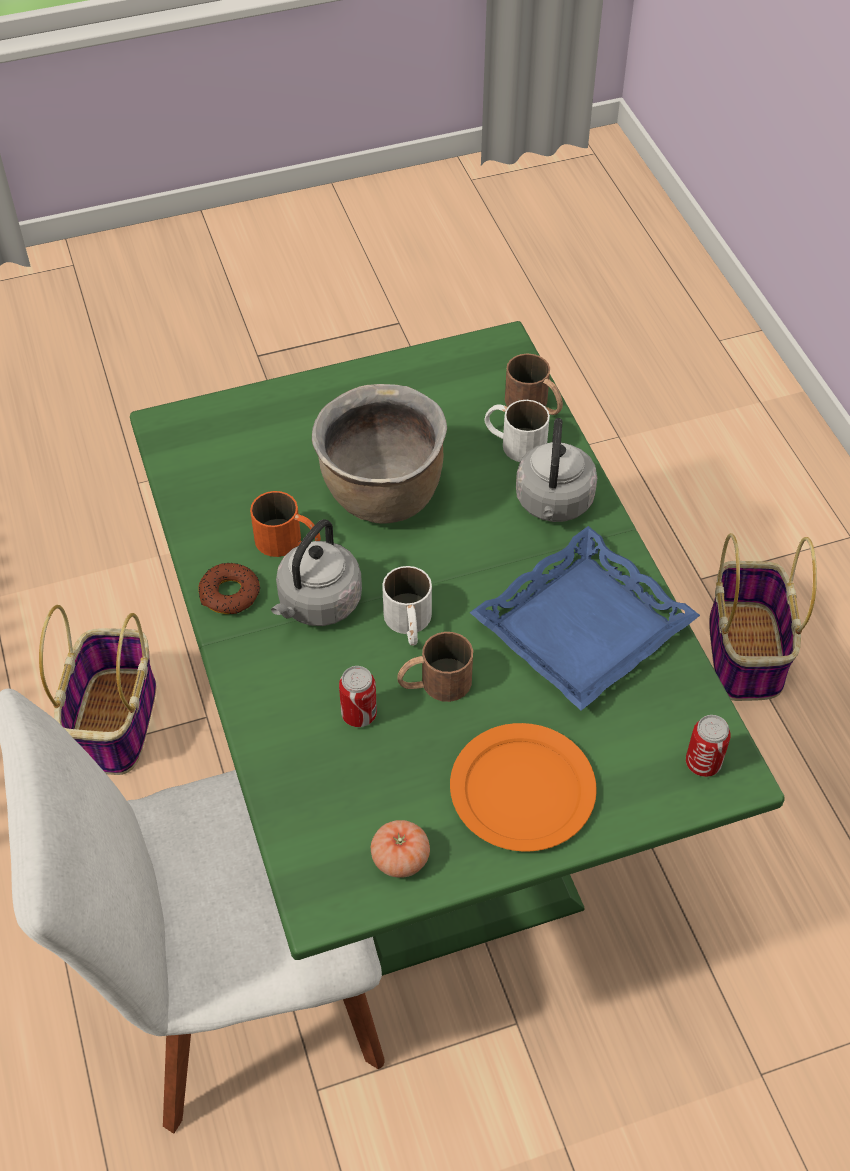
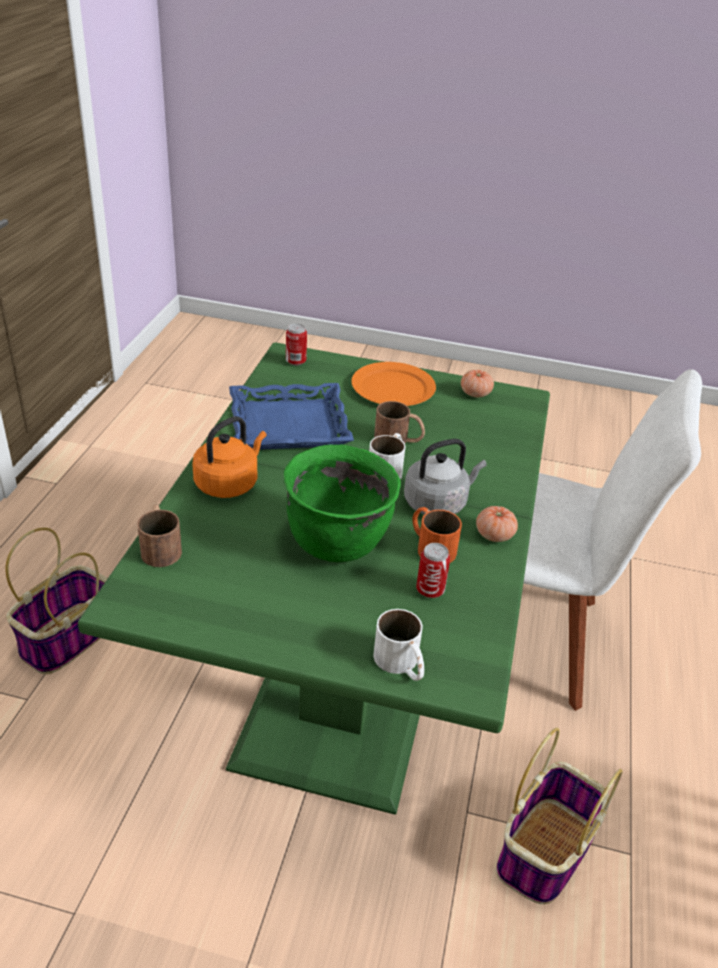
camera: 150 degrees left, 15 degrees down
(230, 594) = (494, 535): donut -> tomato
(359, 714) = (453, 446): can -> can (430, 590)
(382, 496) = (338, 542): brown cooking pot -> green cooking pot
(514, 442) = (207, 530): white mug -> white mug (401, 664)
(553, 504) = (229, 483): grey kettle -> orange kettle

